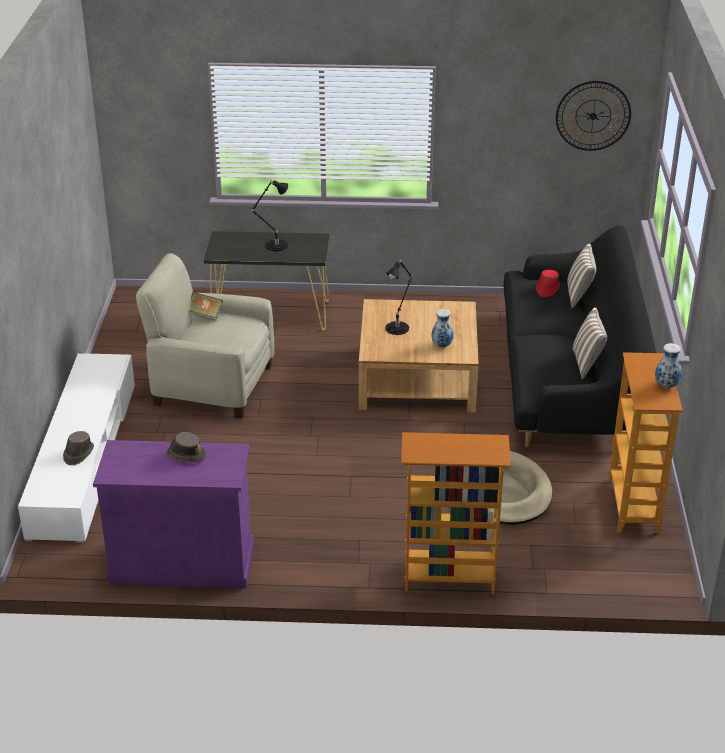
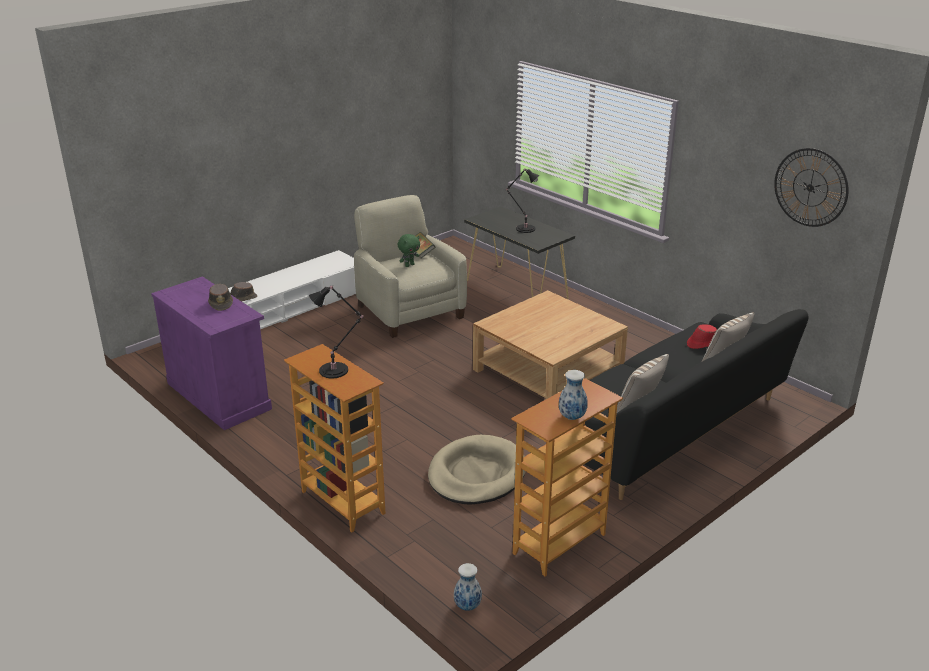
camera: 45 degrees right, 5 degrees down
(218, 332) = (409, 265): none -> green plush toy
(398, 327) = (538, 316): black table lamp -> black table lamp (336, 370)
(441, 345) = (548, 341): vase -> vase (468, 606)

